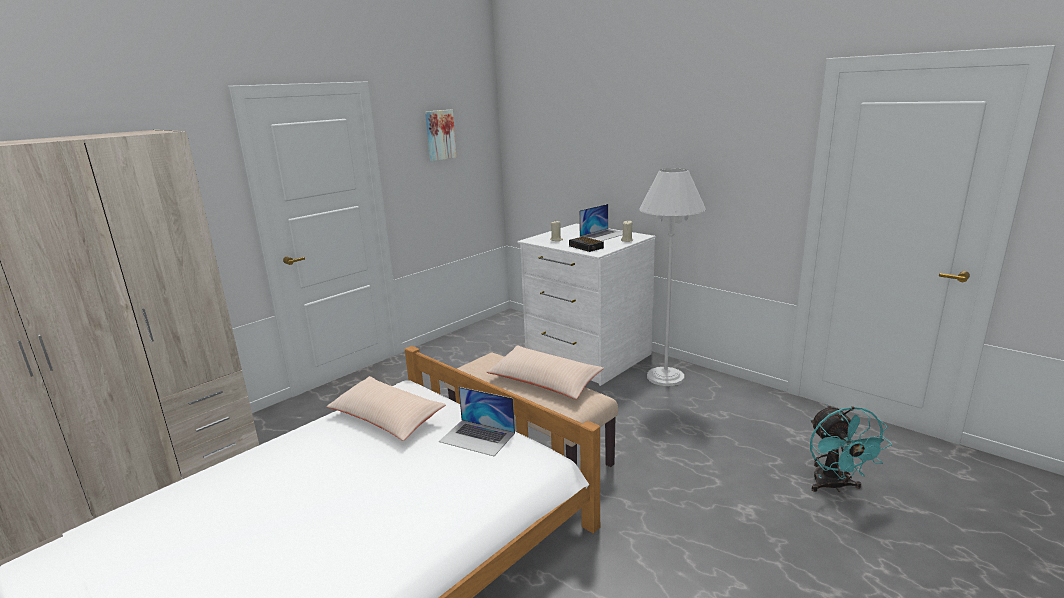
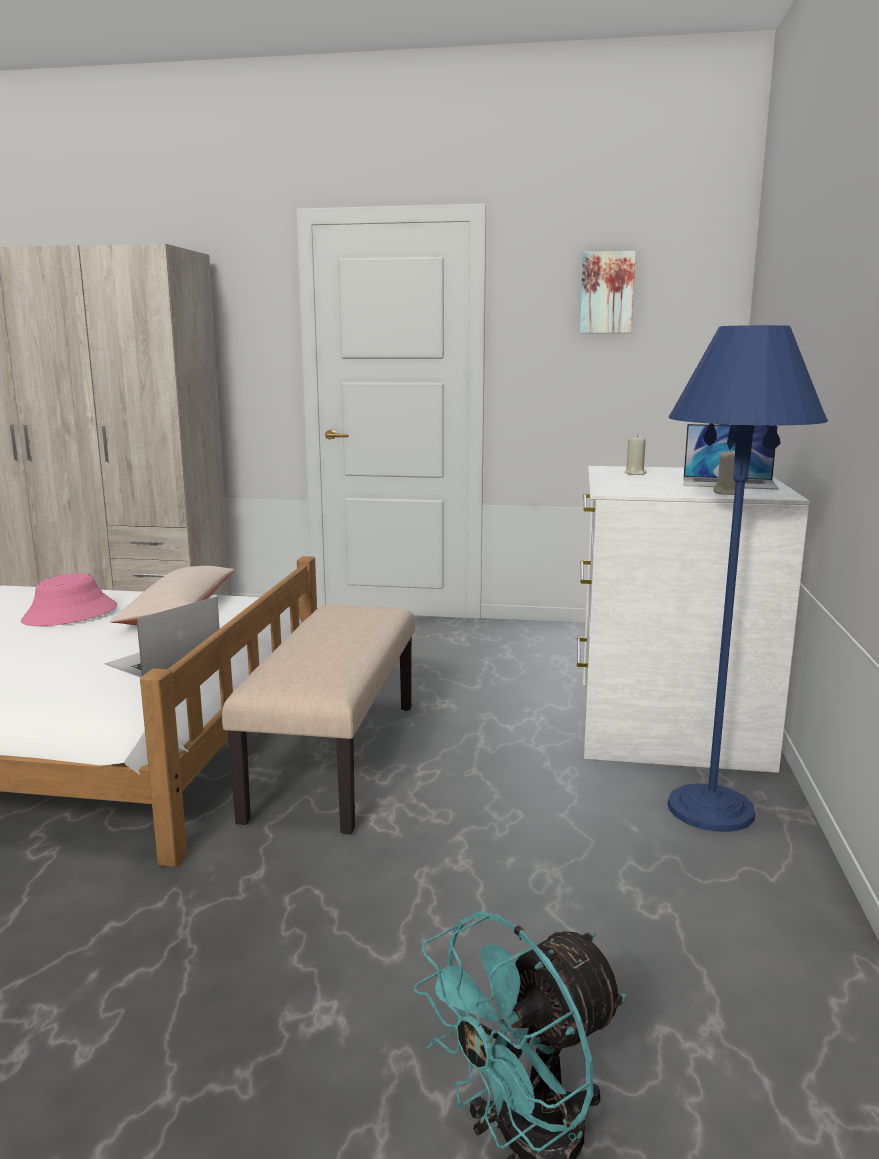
camera: 55 degrees right, 5 degrees down
(326, 461) = (70, 614): none -> pink hat
(477, 437) = (164, 658): laptop -> laptop turned 45 degrees clockwise
(544, 382) = (339, 649): beige pillow -> none
(586, 247) = (630, 485): alarm clock -> none
(665, 377) = (710, 809): white floor lamp -> blue floor lamp

